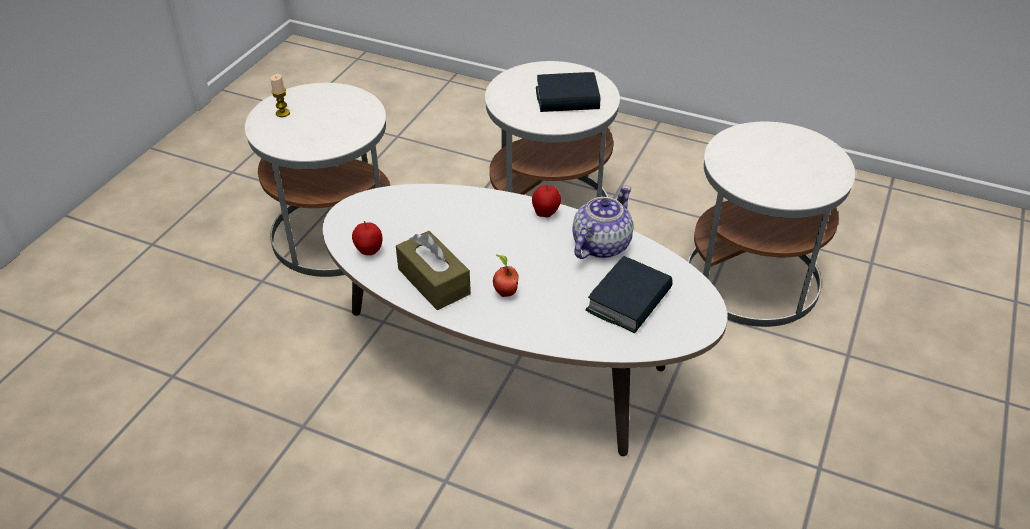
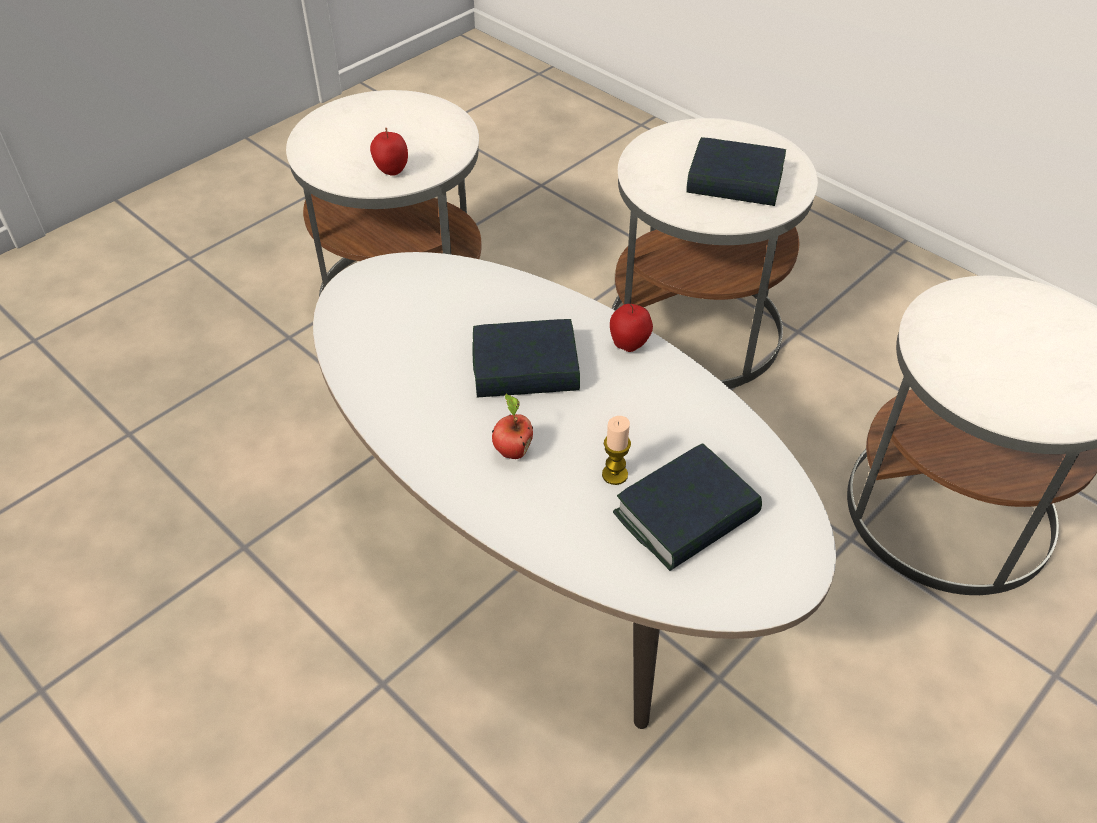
camera: 20 degrees right, 5 degrees up
(282, 113) = (345, 123): candle -> candle (614, 474)
(369, 252) = (361, 341): apple -> apple (392, 172)
(433, 281) = (423, 407): brown tissue box -> none
(487, 243) = (525, 369): none -> book
(600, 245) = (685, 415): teapot -> none

